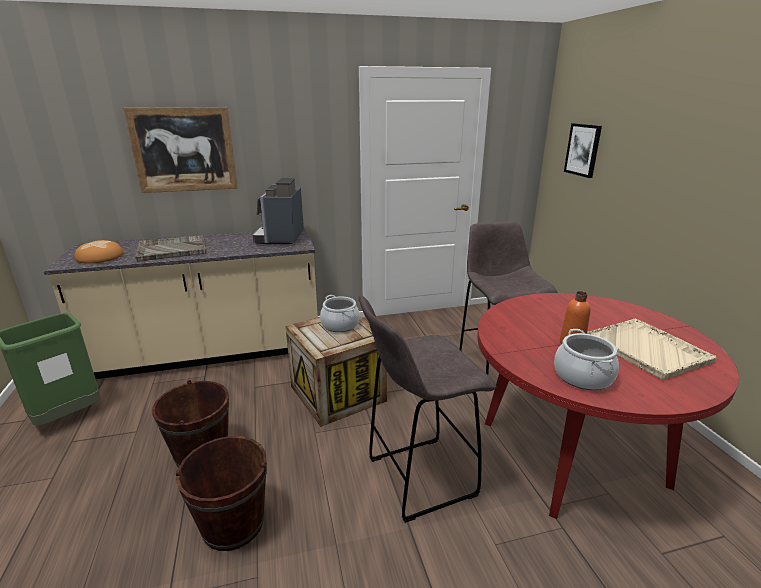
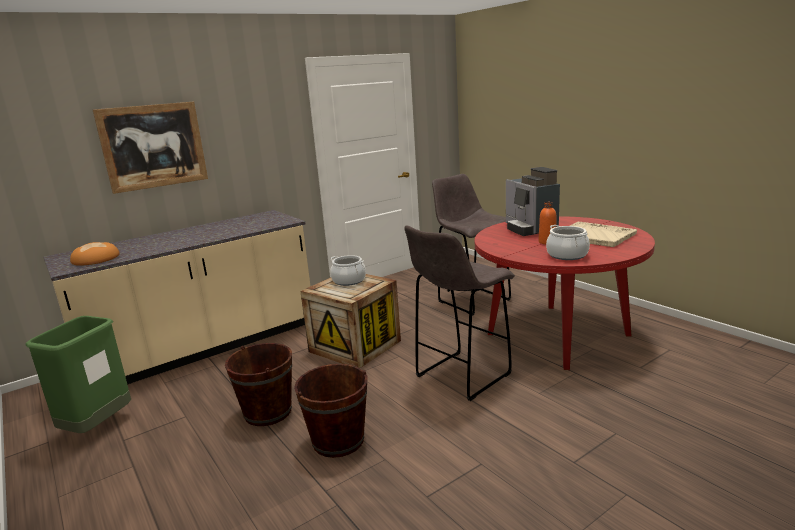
camera: 20 degrees left, 5 degrees down
(171, 249) = (164, 242): grey tray -> none
(281, 238) = (262, 219): coffee machine -> coffee machine (529, 228)
(583, 150) = (494, 113): picture -> none

